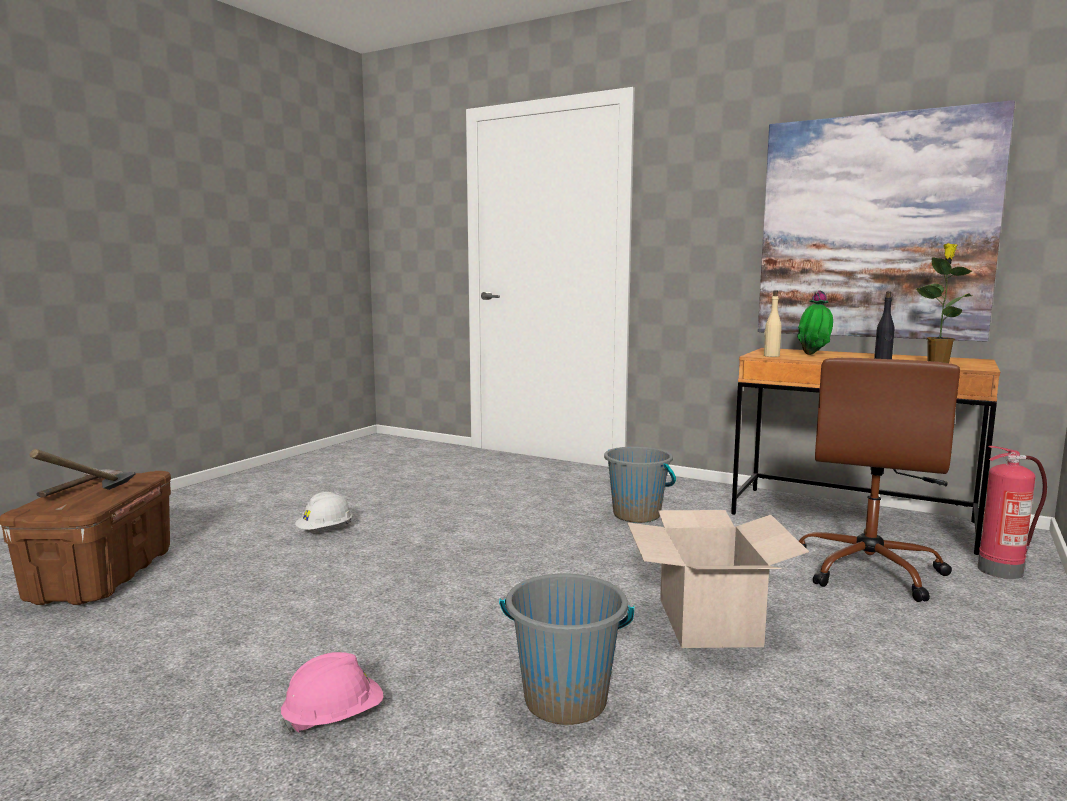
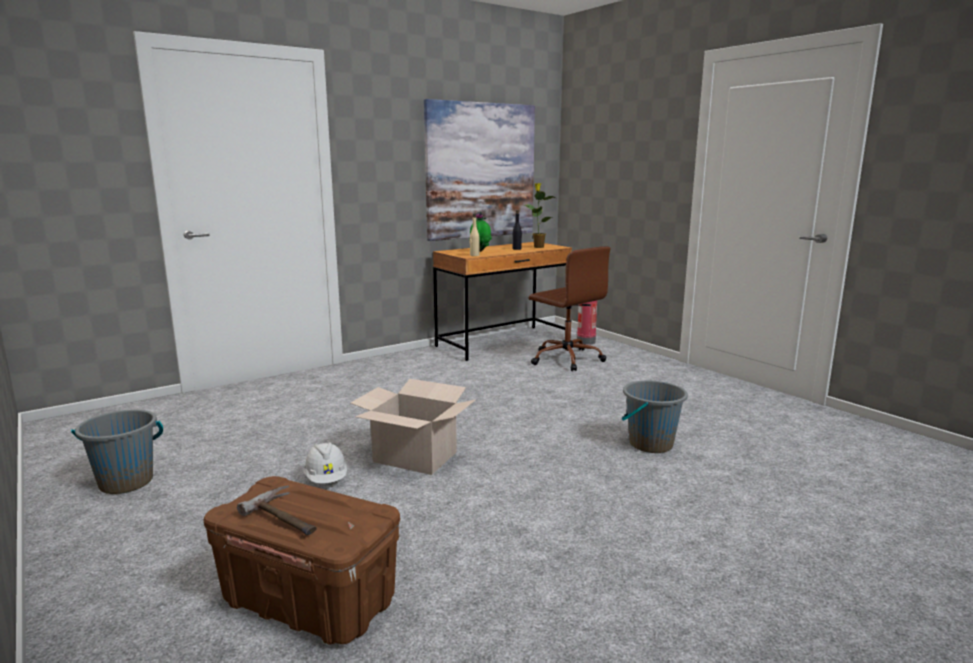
camera: 65 degrees left, 5 degrees up
(90, 501) = (353, 508): hammer -> none
(334, 718) = (641, 502): pink hard hat -> none
(637, 515) = (437, 379): grey bucket -> grey bucket (126, 482)
(710, 622) = (594, 399): cardboard box -> cardboard box (415, 457)

